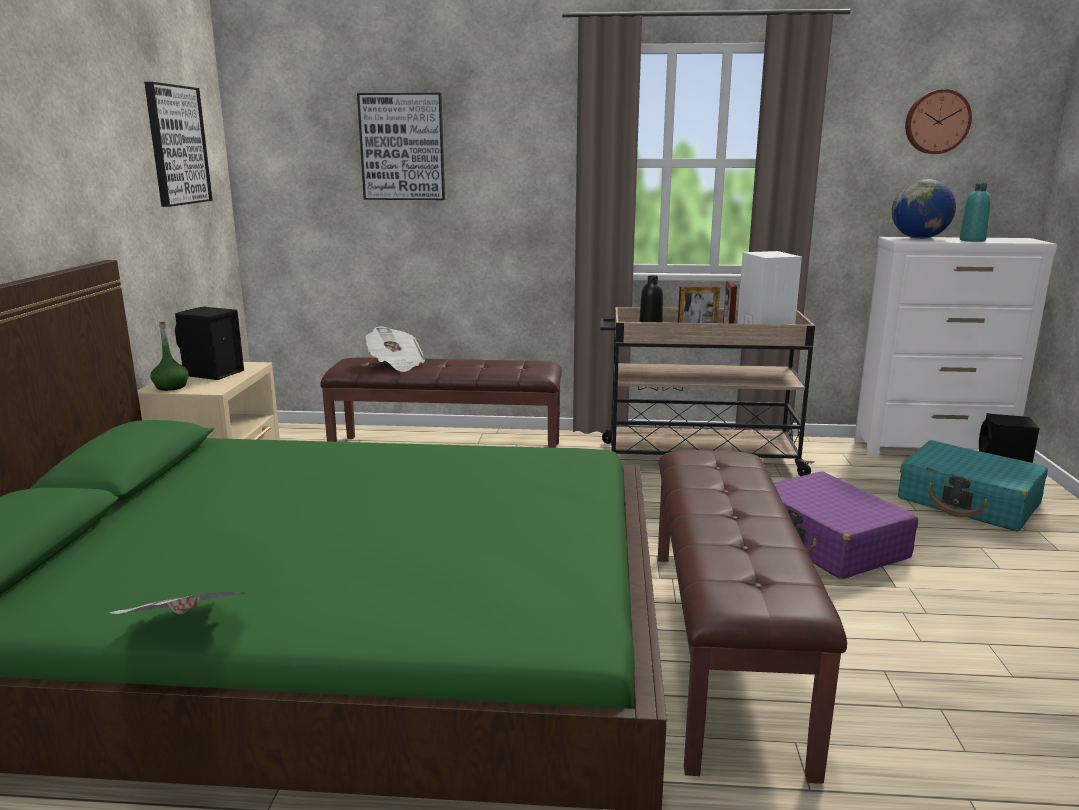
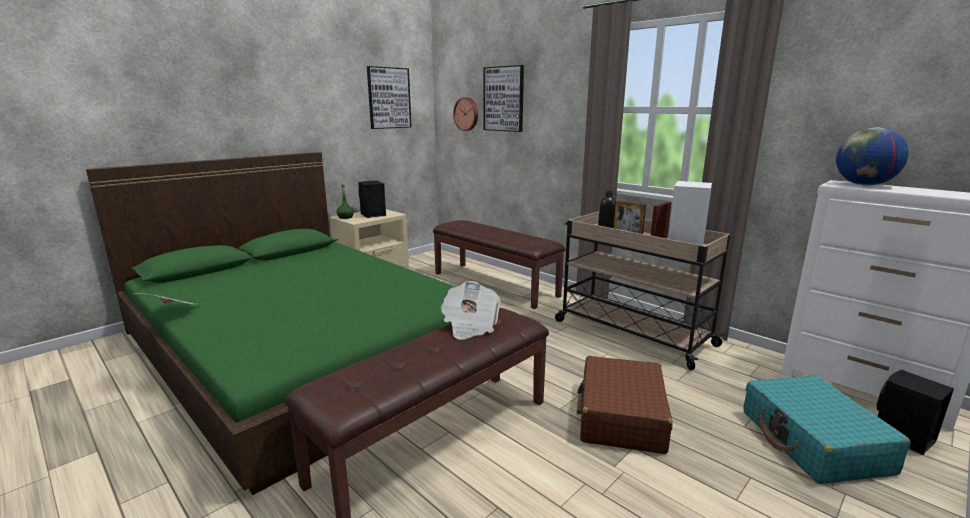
camera: 40 degrees right, 0 degrees up
(396, 364) = (473, 227): newspaper -> newspaper (470, 325)
(828, 542) = (621, 416): purple suitcase -> brown suitcase
(936, 122) = (909, 70): wall clock -> wall clock (466, 114)
(972, 240) = (921, 192): turquoise bottle -> none

